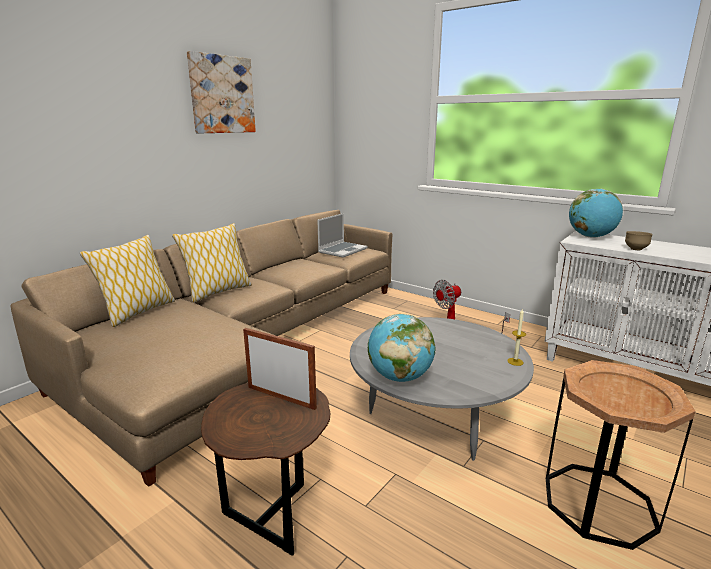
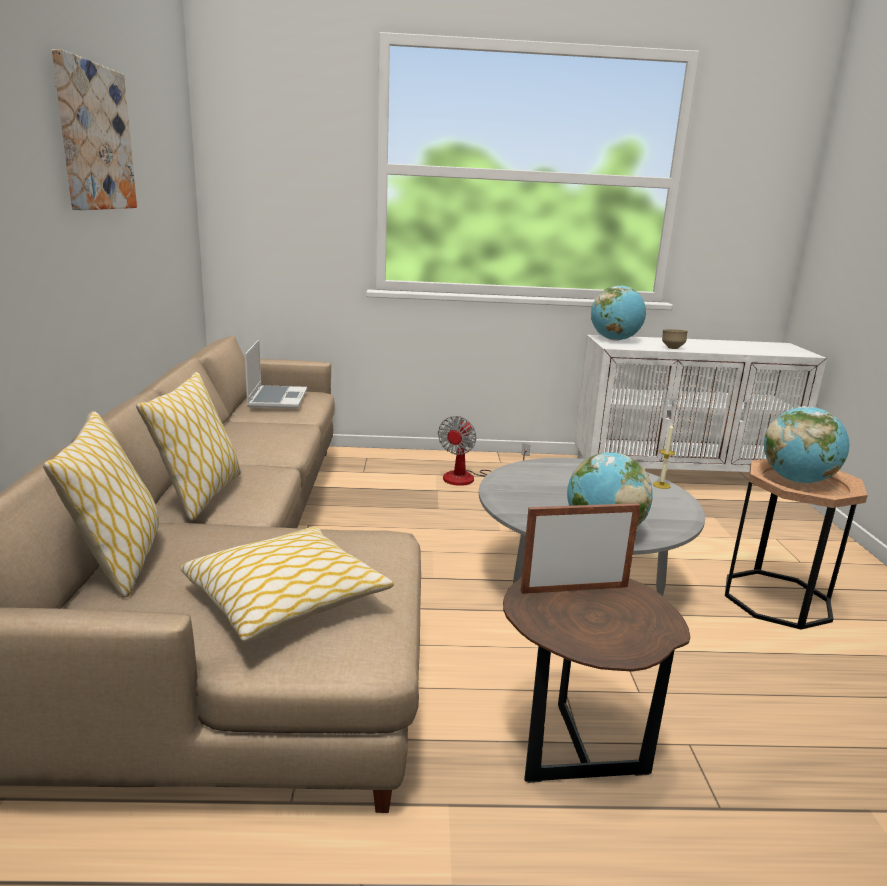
camera: 40 degrees left, 0 degrees up
(158, 348) = (286, 598): none -> pillow
(619, 390) = (797, 480): none -> globe

